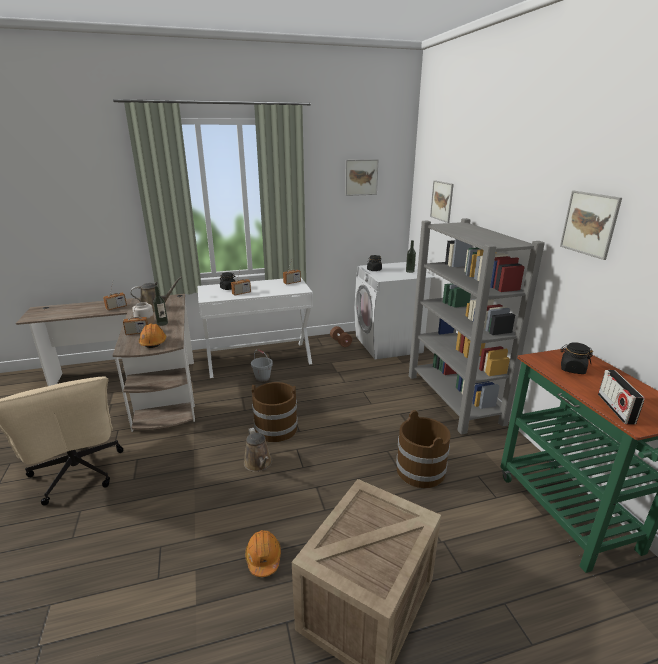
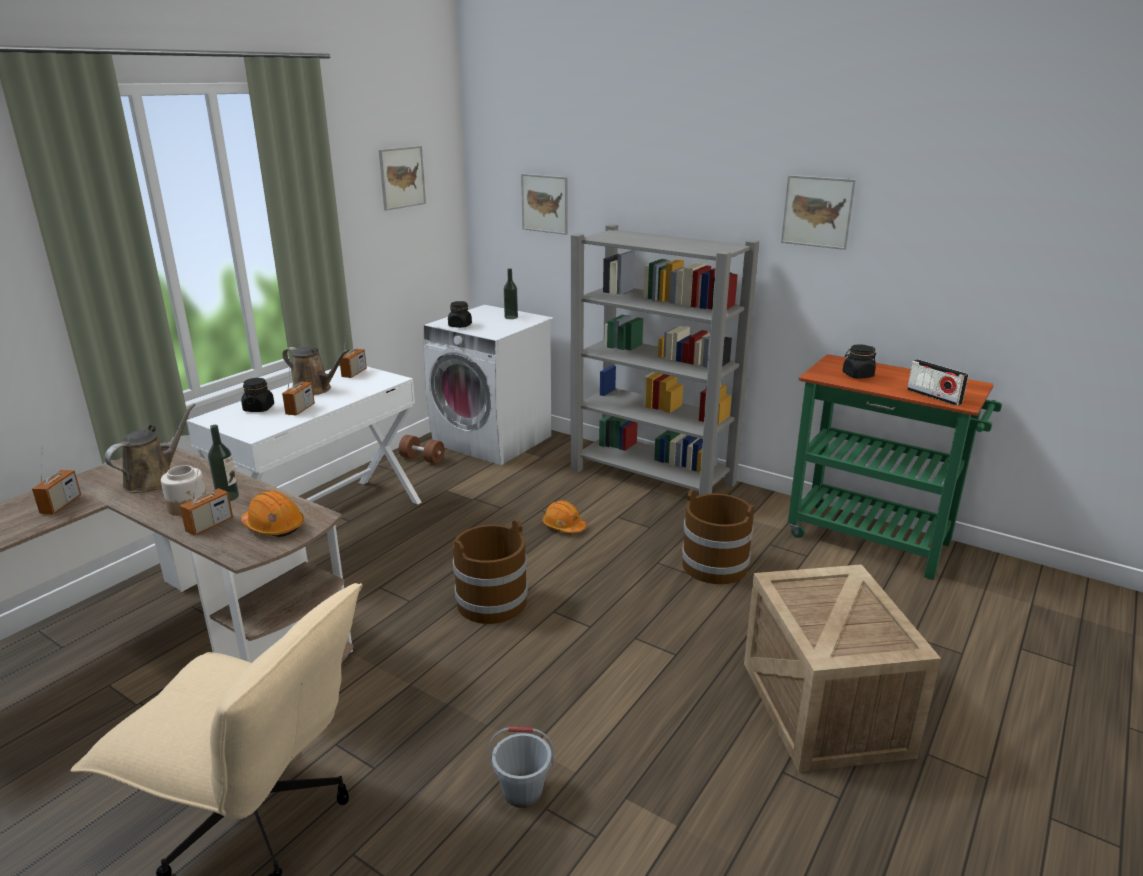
camera: 40 degrees left, 0 degrees up
(259, 464) = (531, 651): brown watering can -> brown watering can (314, 389)
(262, 378) = (372, 549): grey bucket -> grey bucket (522, 792)
(263, 558) = (681, 737): orange hard hat -> orange hard hat (563, 526)

